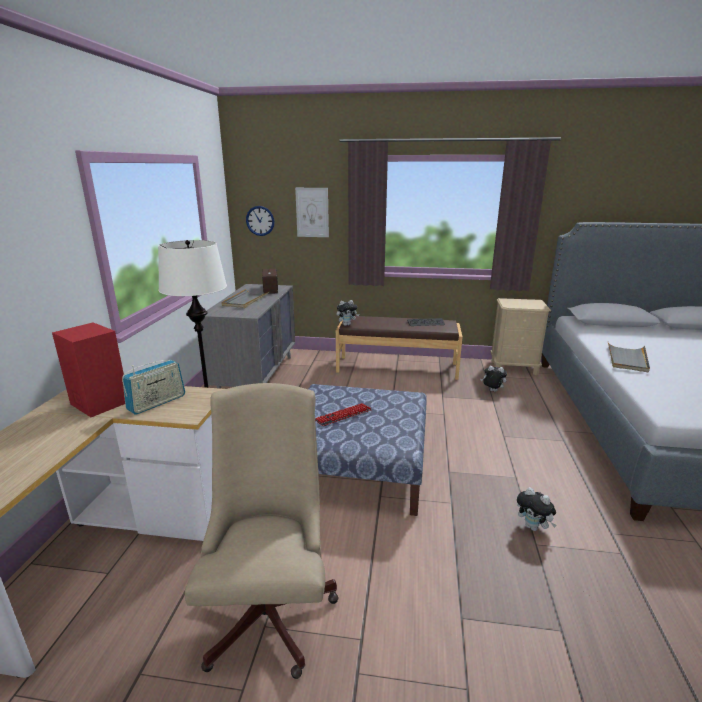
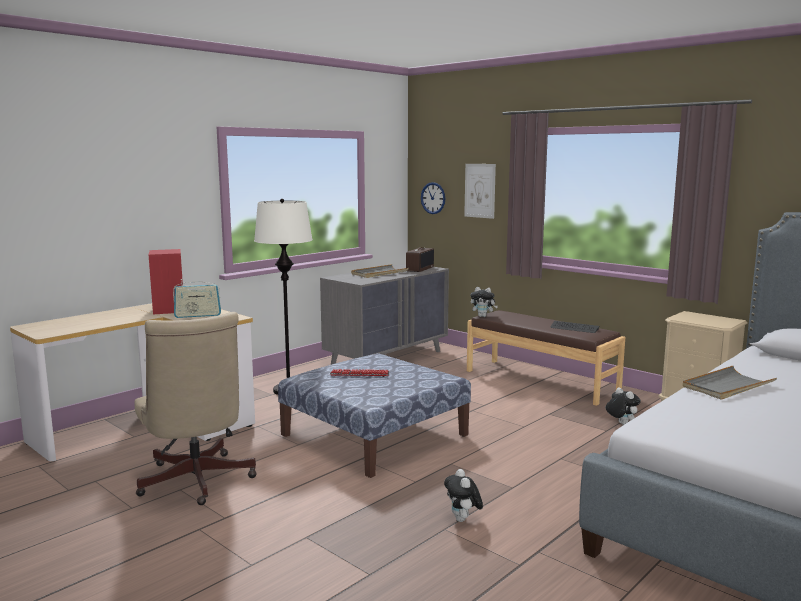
camera: 35 degrees right, 10 degrees down
(270, 606) = (196, 483): beige office chair -> beige office chair turned 120 degrees clockwise

